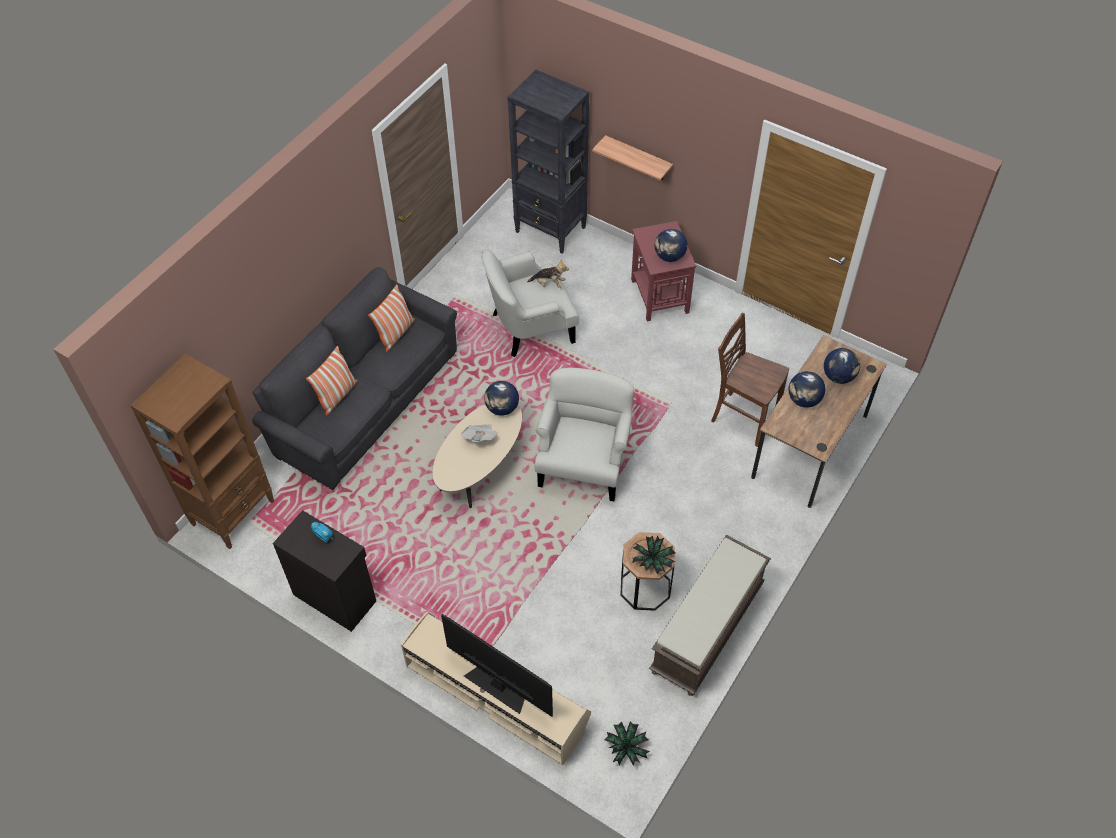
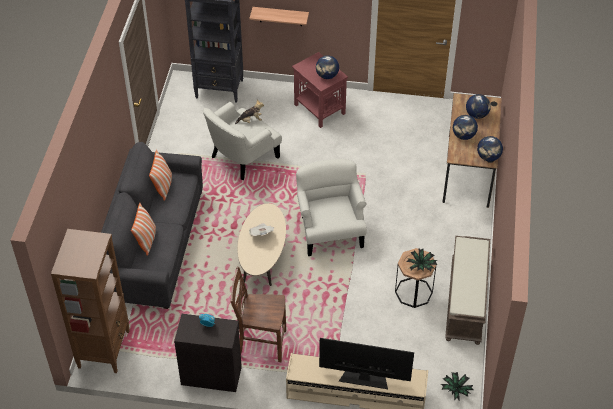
camera: 25 degrees left, 5 degrees down
(502, 408) = (265, 210): globe -> globe (488, 157)
(743, 417) = (417, 167): brown chair -> brown chair (261, 343)

